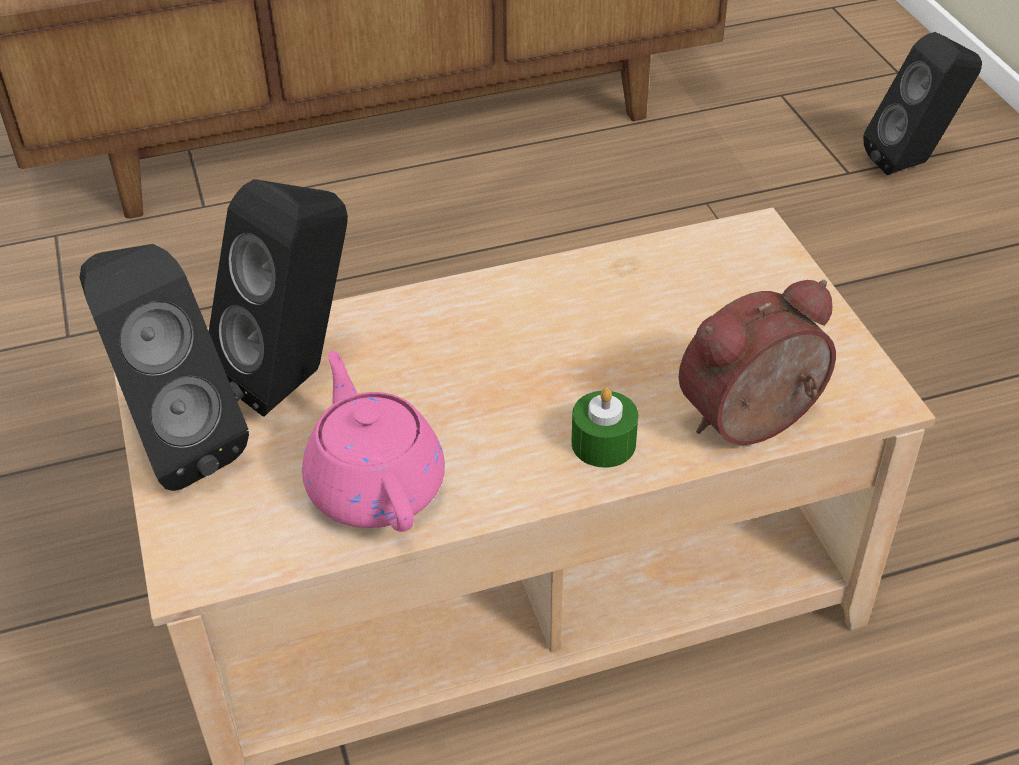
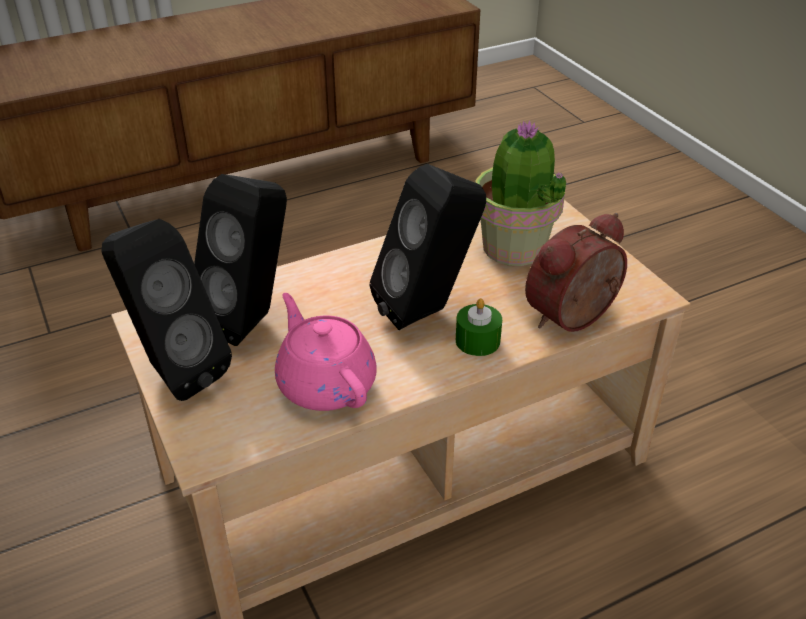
camera: 10 degrees left, 5 degrees down
(692, 302) = (514, 248): none -> potted plant
(911, 163) = (605, 175): black speaker -> black speaker (429, 310)

